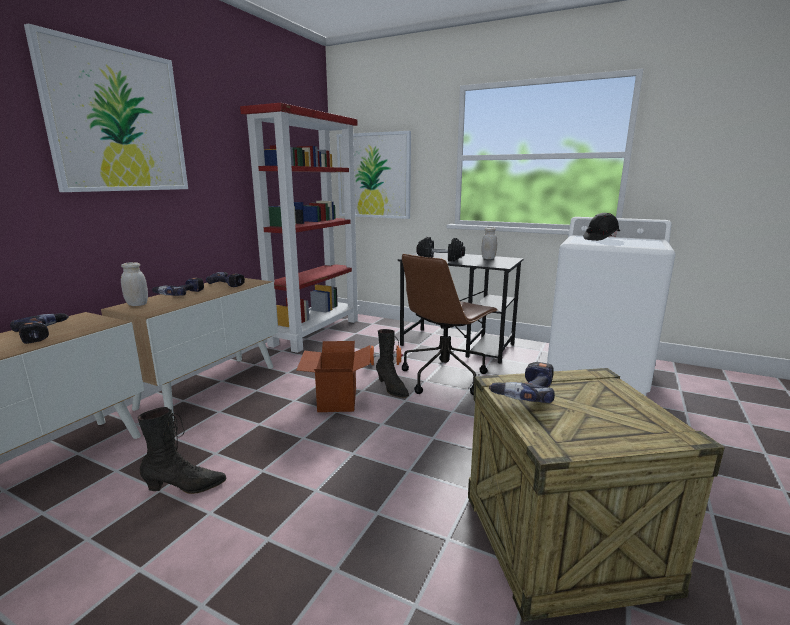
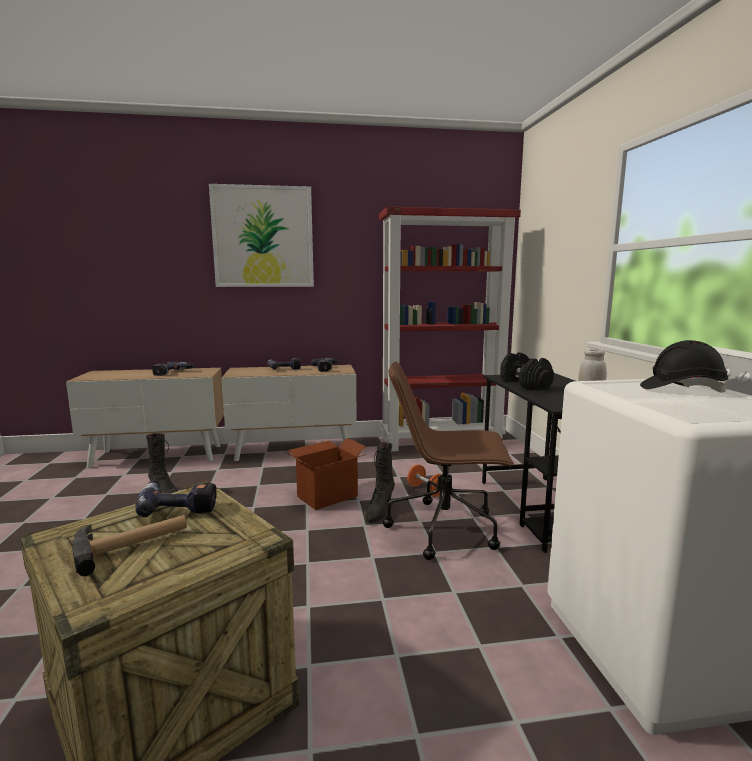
camera: 55 degrees right, 5 degrees down
(137, 304) = (246, 369): white jar -> none
(374, 176) = (541, 275): picture -> none
(589, 414) = (133, 543): none -> hammer

